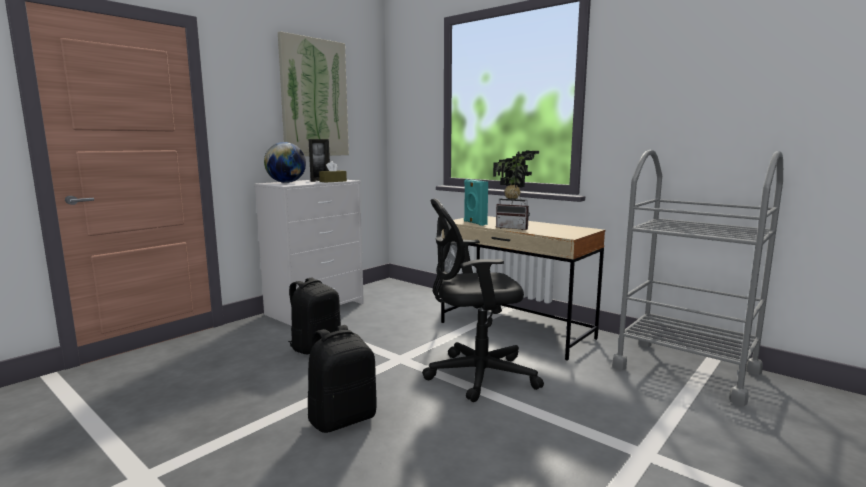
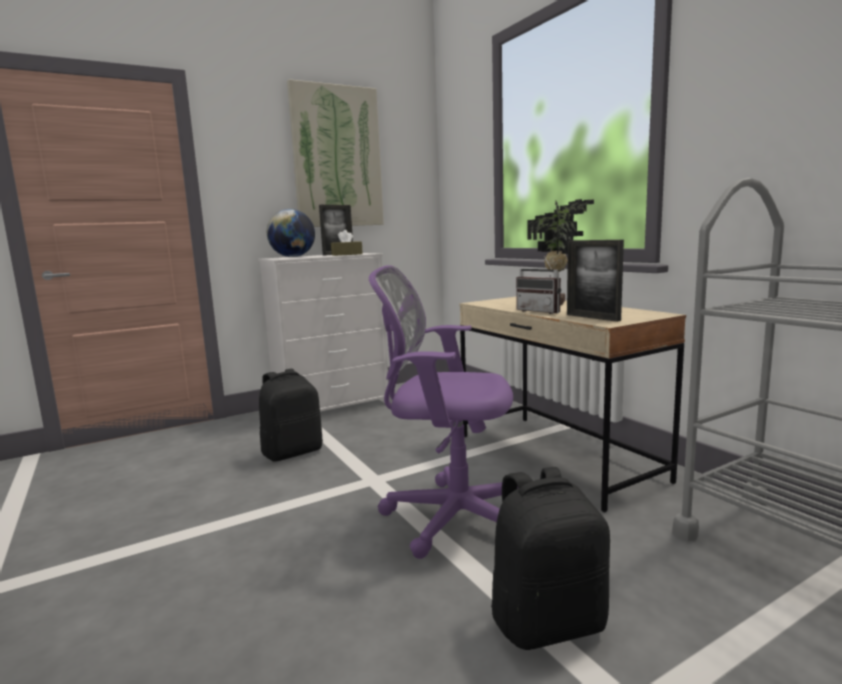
camera: 20 degrees right, 0 degrees up
(342, 418) = (239, 554): black backpack -> black backpack (547, 621)
(474, 223) = (499, 304): turquoise speaker -> none
(475, 375) = (452, 517): black office chair -> purple office chair
(553, 232) = (592, 317): none -> picture frame

